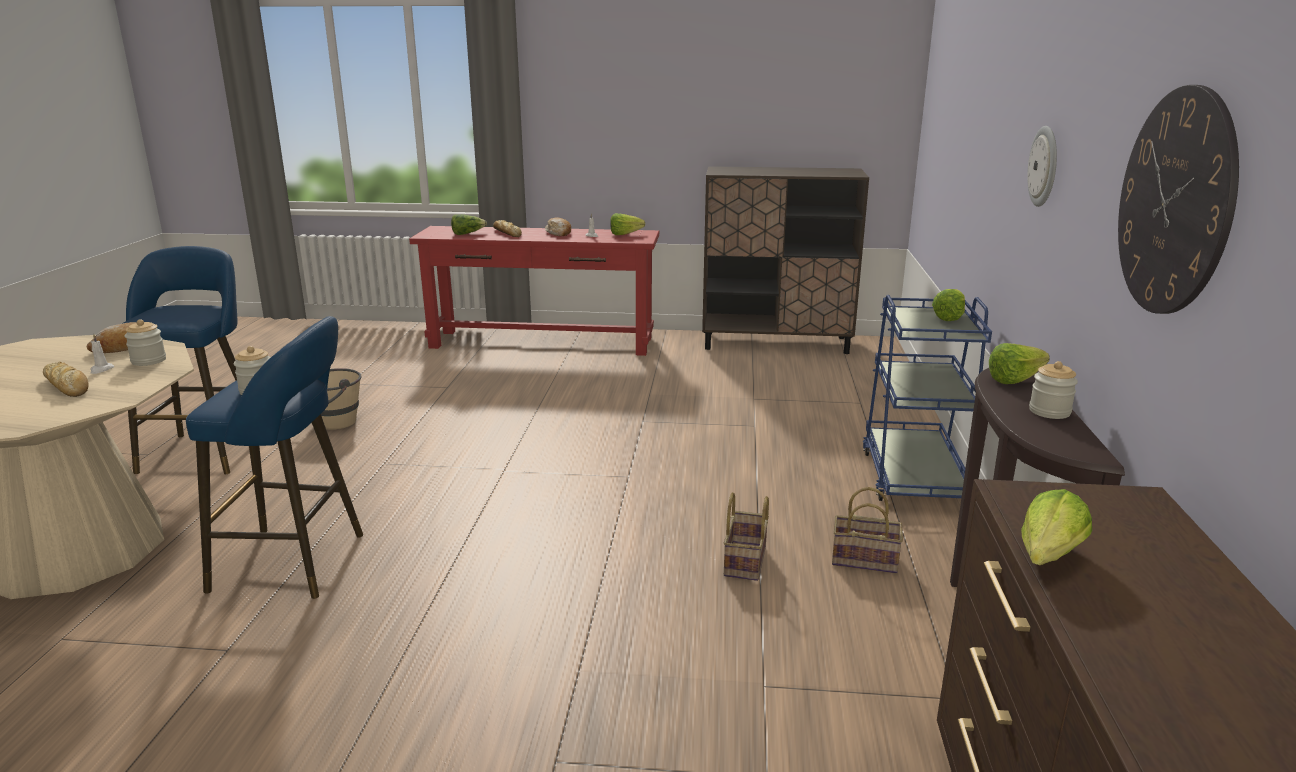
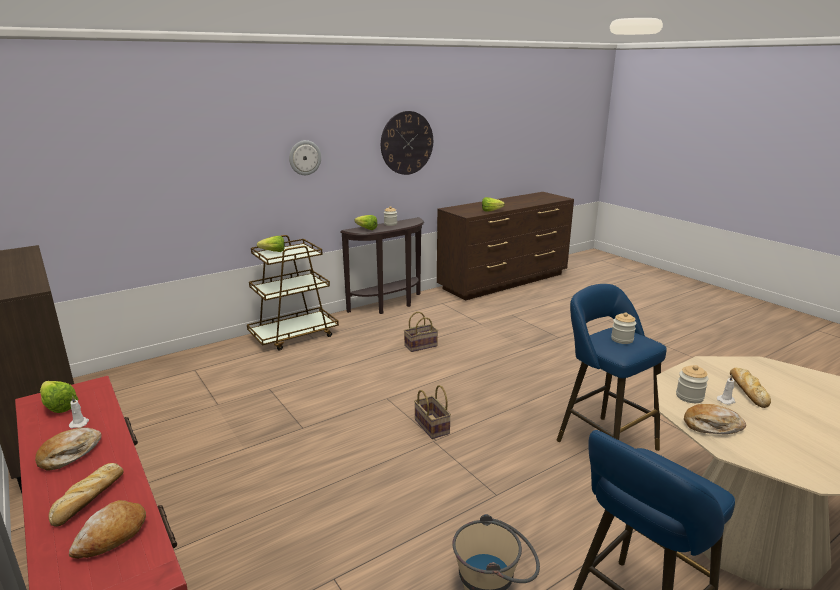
camera: 130 degrees left, 0 degrees up
(467, 233) = (112, 536): lettuce -> bread
(866, 560) = (385, 328): basket -> basket (430, 426)
(914, 476) = (294, 335): blue cart -> brown cart

